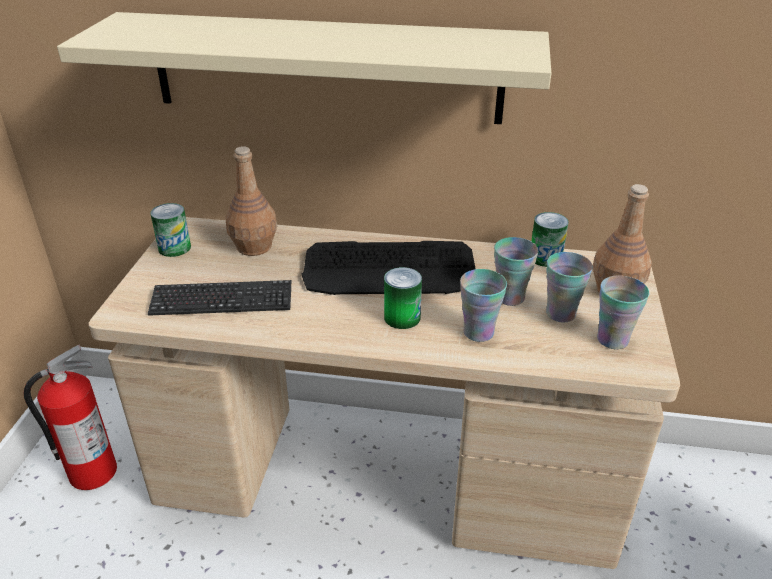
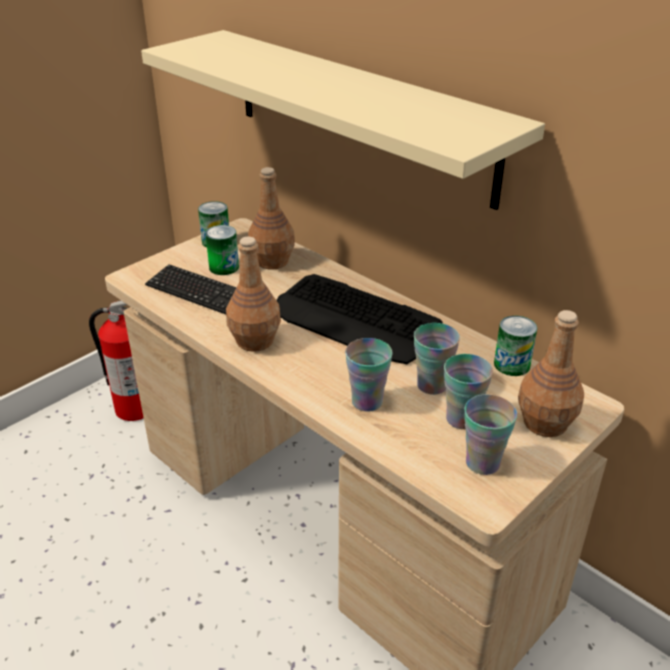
camera: 35 degrees right, 0 degrees up
(322, 322) = (254, 340): none -> brown bottle
(402, 317) = (319, 362): can -> can (224, 267)

